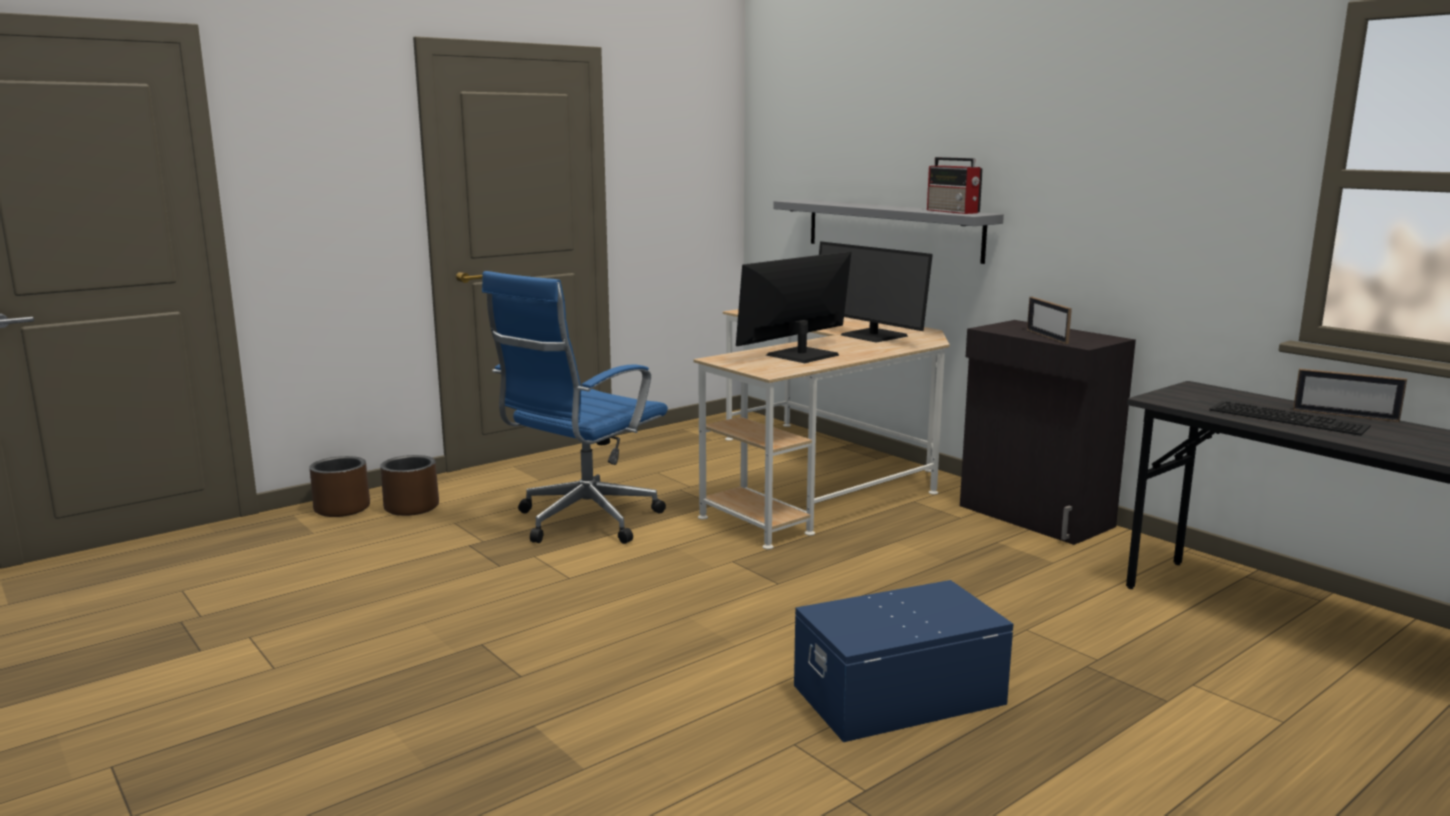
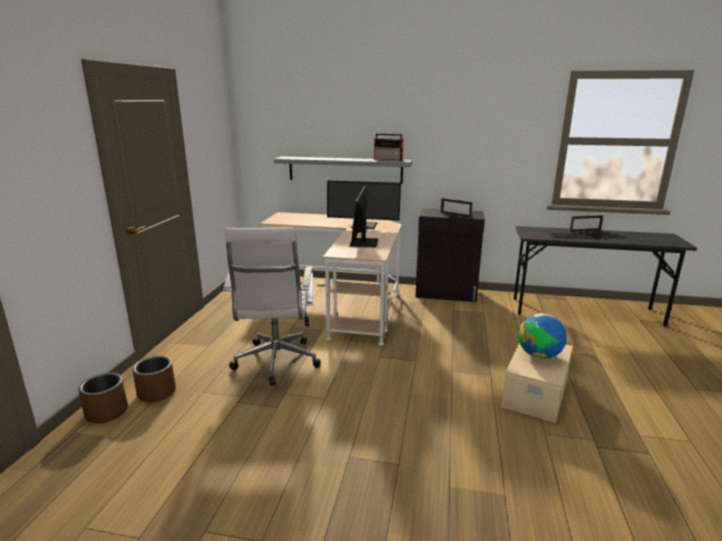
camera: 40 degrees left, 5 degrees up
(582, 522) = (276, 363): blue office chair -> white office chair
(896, 693) = (534, 392): blue storage box -> beige storage box
(905, 611) = (539, 355): none -> globe

